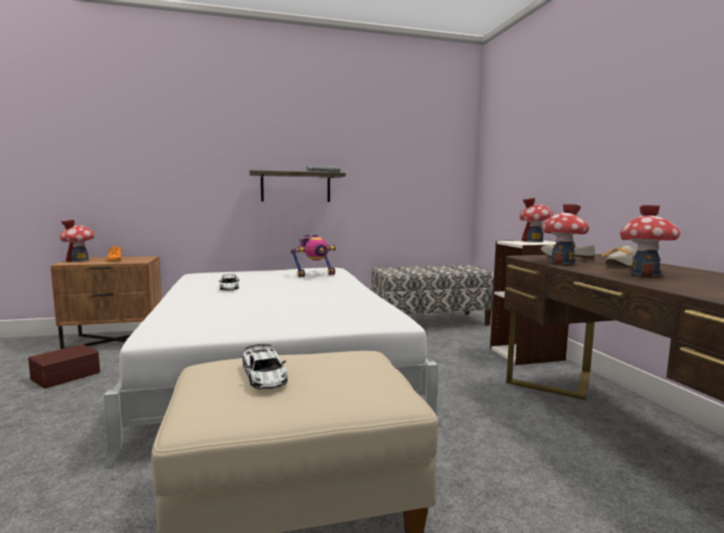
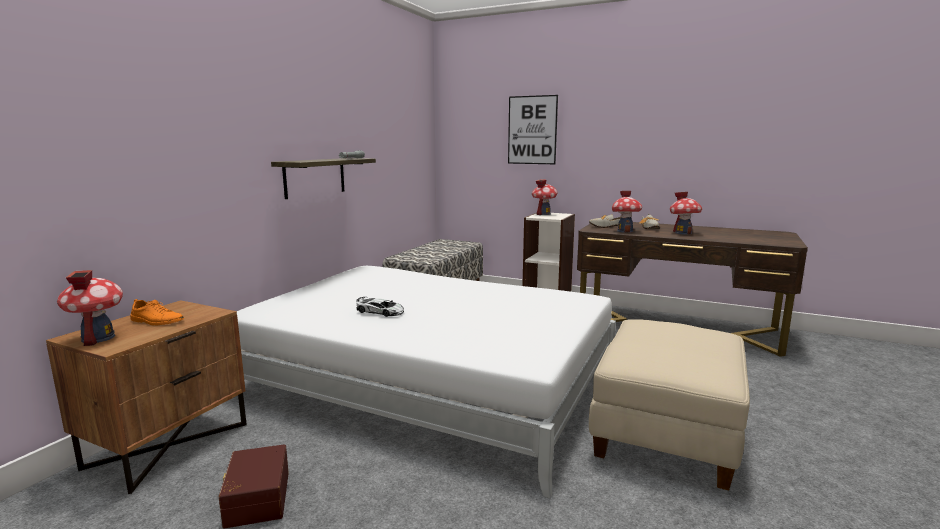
camera: 50 degrees left, 5 degrees up
(264, 374) = (669, 349): toy car -> none
(314, 275) = (392, 278): toy robot -> none
(545, 141) = (532, 130): none -> picture

